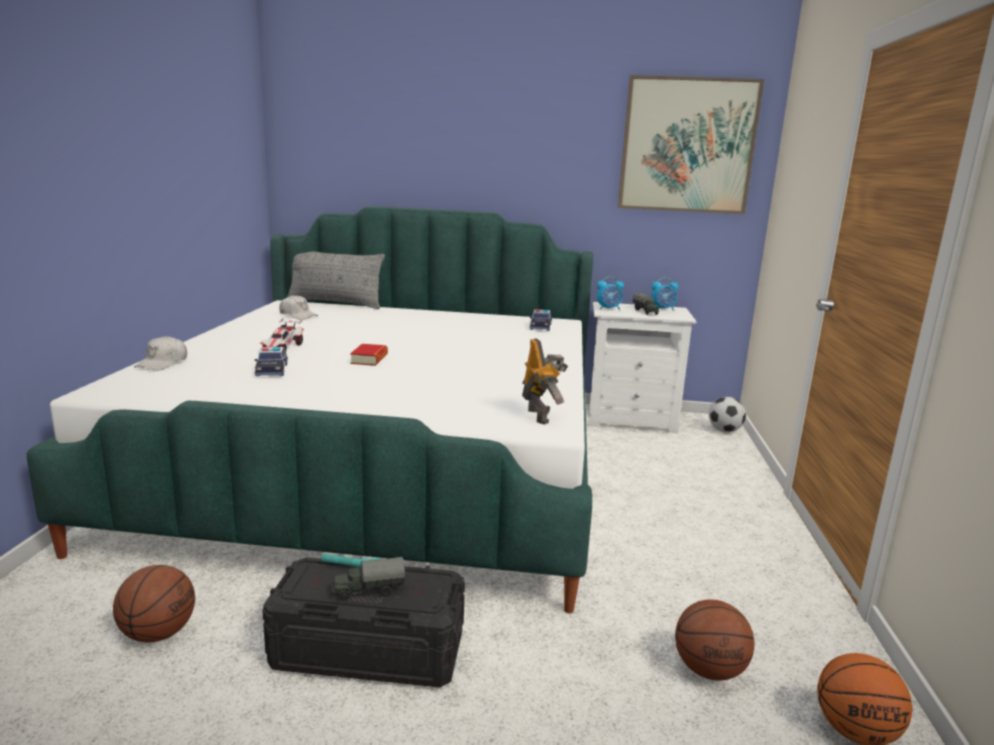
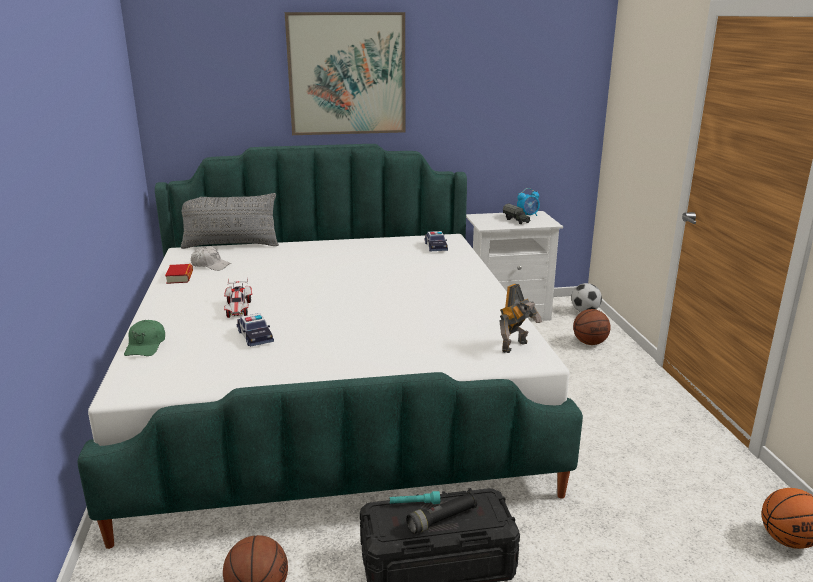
camera: 15 degrees left, 5 degrees up
(162, 363) = (146, 346): white cap -> green cap
(368, 591) = (442, 520): toy truck -> black flashlight
(369, 359) = (327, 309): book -> book (180, 277)
(540, 416) = (516, 347): toy robot -> toy robot turned 75 degrees clockwise
(609, 309) = (485, 222): alarm clock -> none
(687, 146) = (537, 72): picture -> picture (347, 74)
(709, 670) = (680, 519): basketball -> basketball (590, 343)

